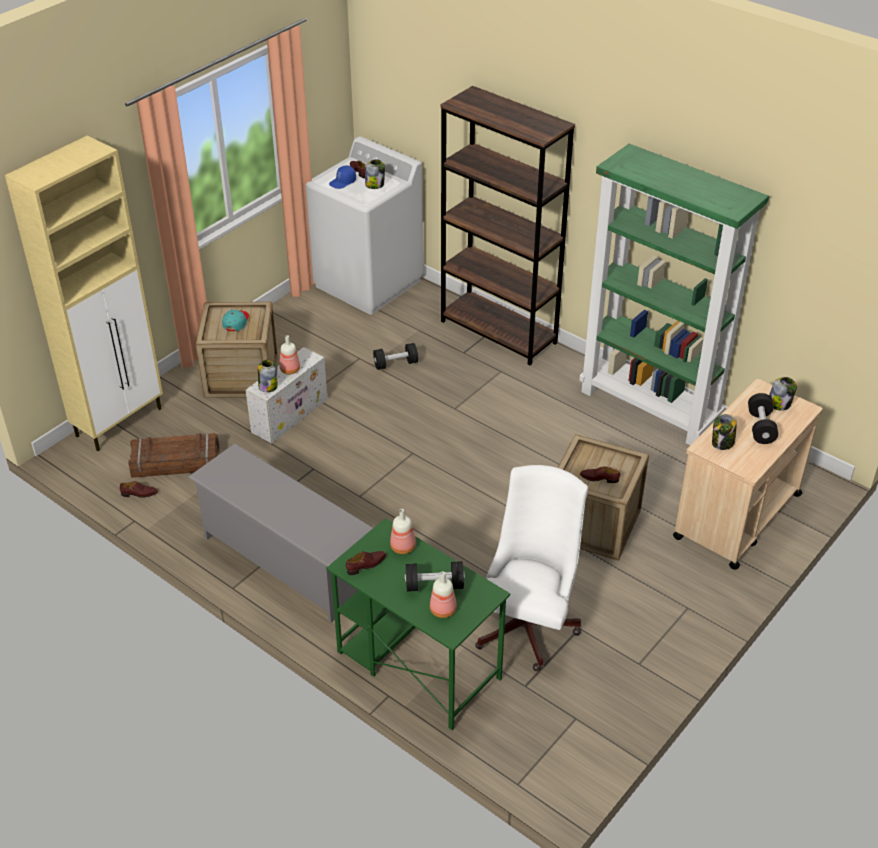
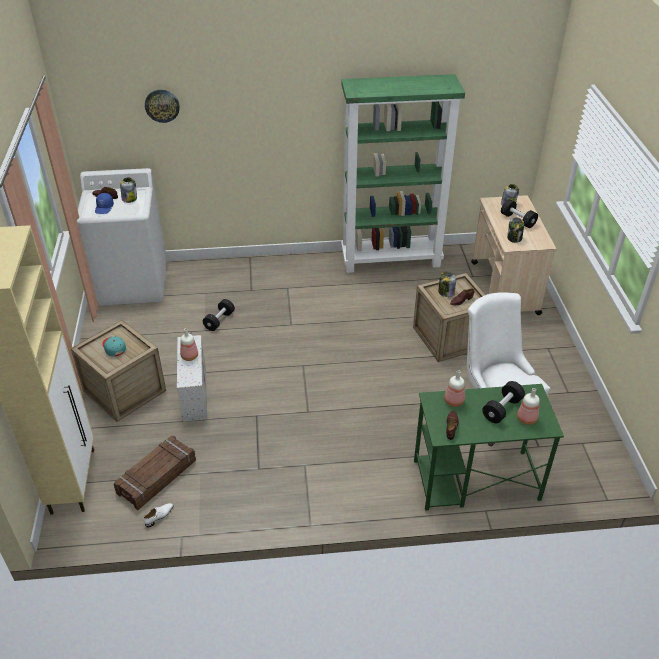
camera: 45 degrees left, 0 degrees up
(139, 494) = (159, 516): brown shoe -> white shoe
(268, 386) = (189, 375): jar -> jar (446, 292)
(286, 562) = (320, 483): grey shoe rack -> none
(443, 95) = (162, 105): none -> wall clock
(498, 332) = (255, 267): brown bookcase -> none

